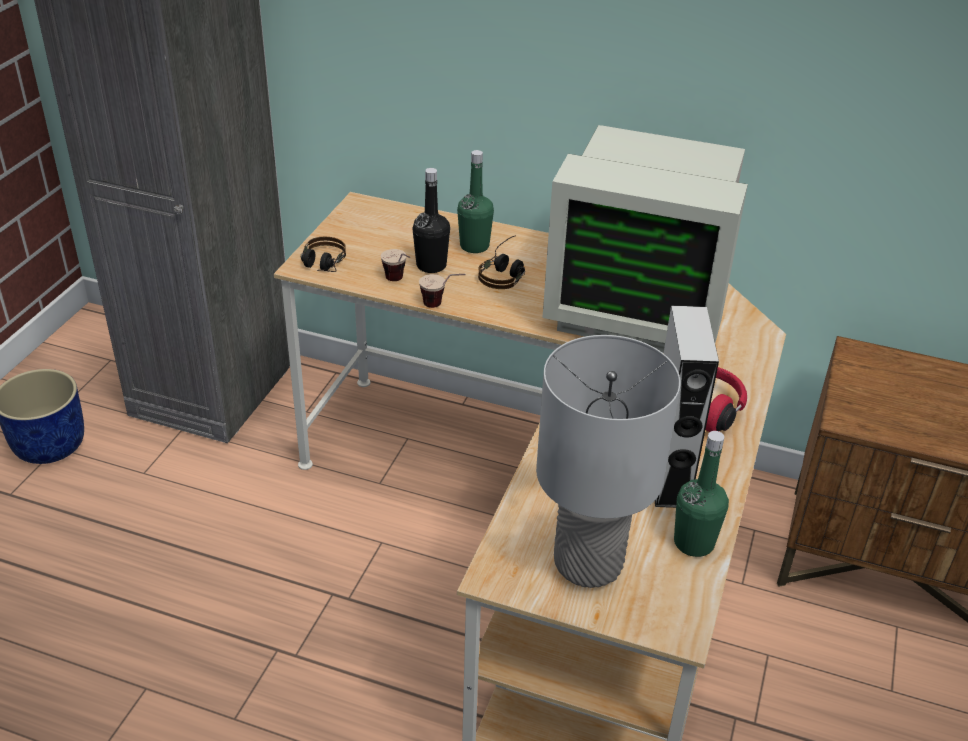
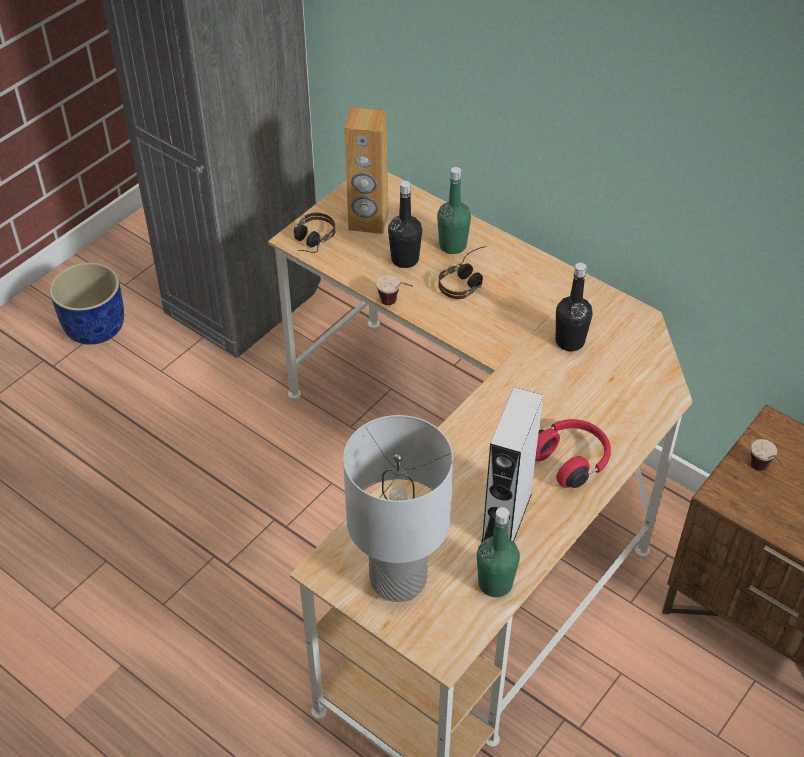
camera: 20 degrees right, 10 degrees up
(375, 240) = (368, 222): none -> brown speaker
(399, 282) = (369, 272): cup -> cup (763, 472)
(638, 306) = (570, 341): monitor -> black bottle

